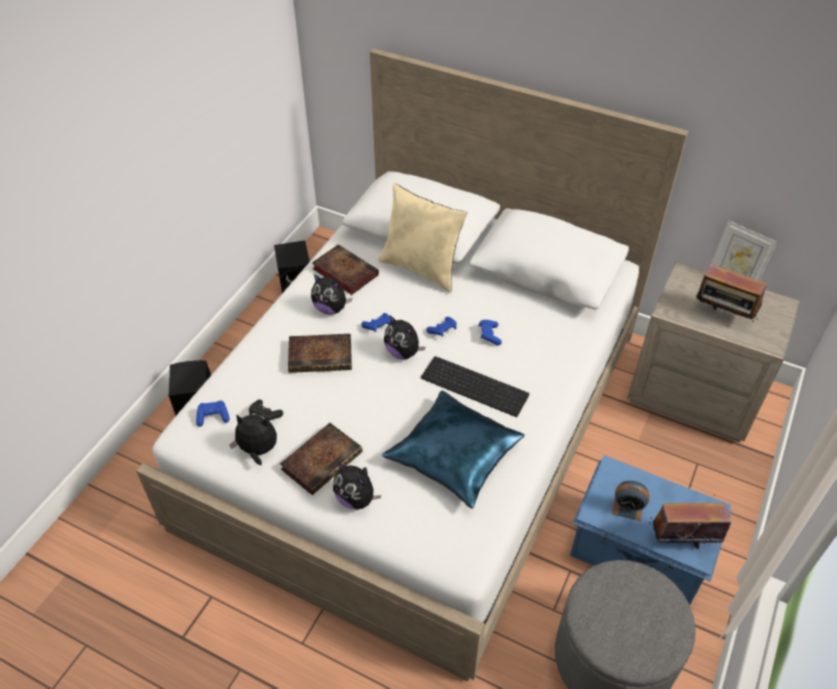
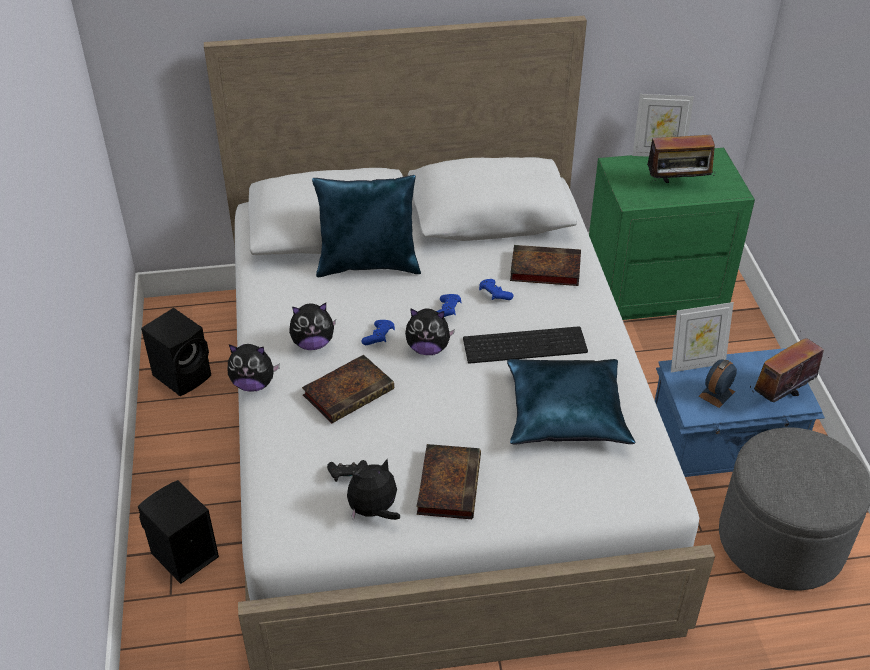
camera: 35 degrees left, 5 degrees down
(213, 417) = (293, 506): blue game controller -> none
(343, 272) = (290, 303): book -> book (543, 269)
(356, 498) = (515, 499): plush toy -> plush toy (253, 384)
(422, 268) = (369, 264): beige pillow -> blue pillow
(627, 508) = (716, 394): alarm clock -> alarm clock turned 150 degrees clockwise
(633, 473) = (695, 363): none -> picture frame
(693, 395) = (654, 288): beige nightstand -> green nightstand

